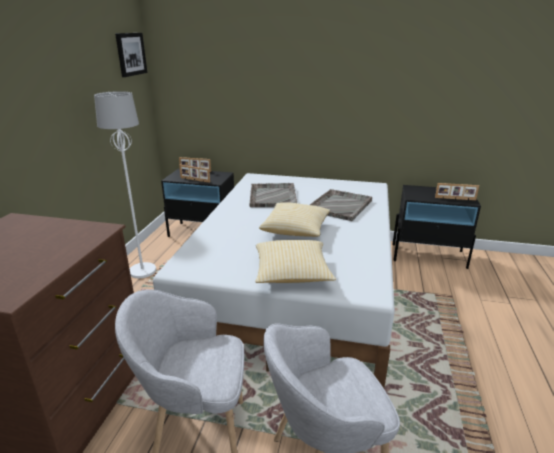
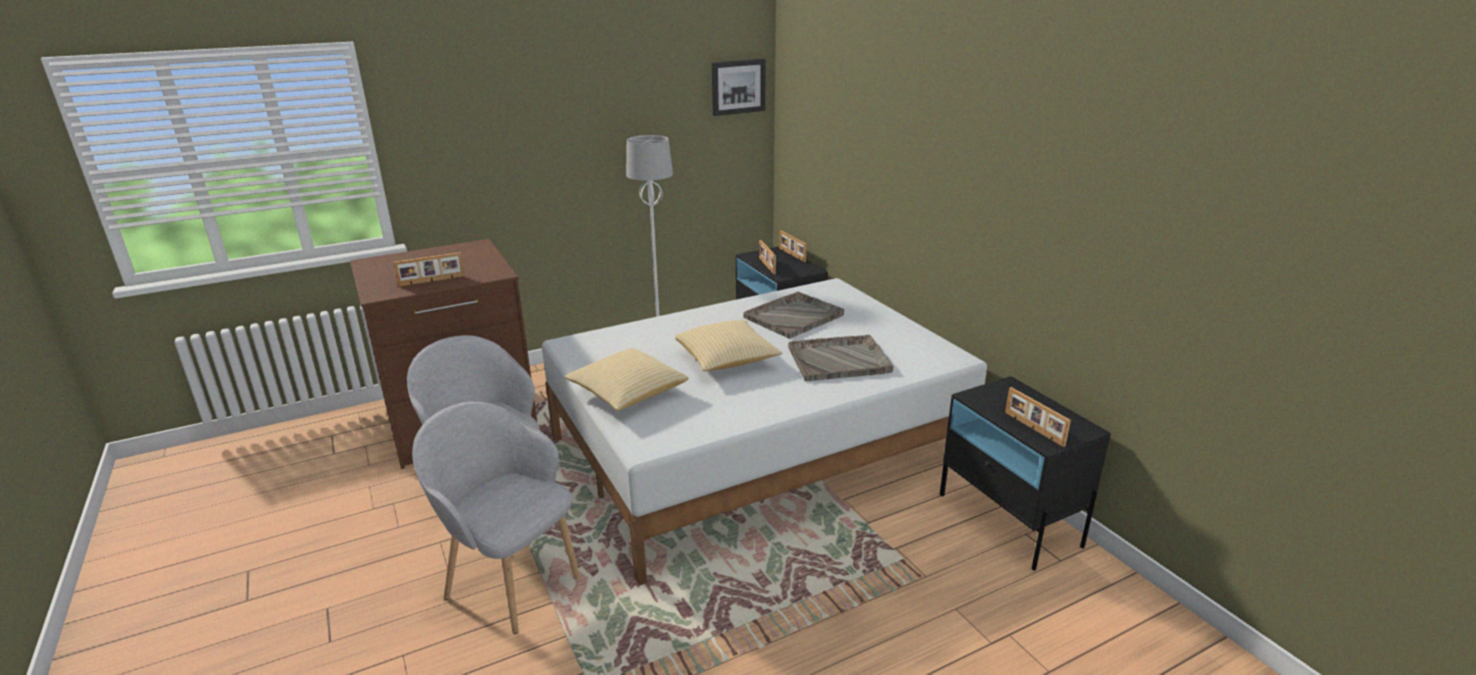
camera: 50 degrees right, 0 degrees up
(45, 260) = (432, 281): none -> picture frame

